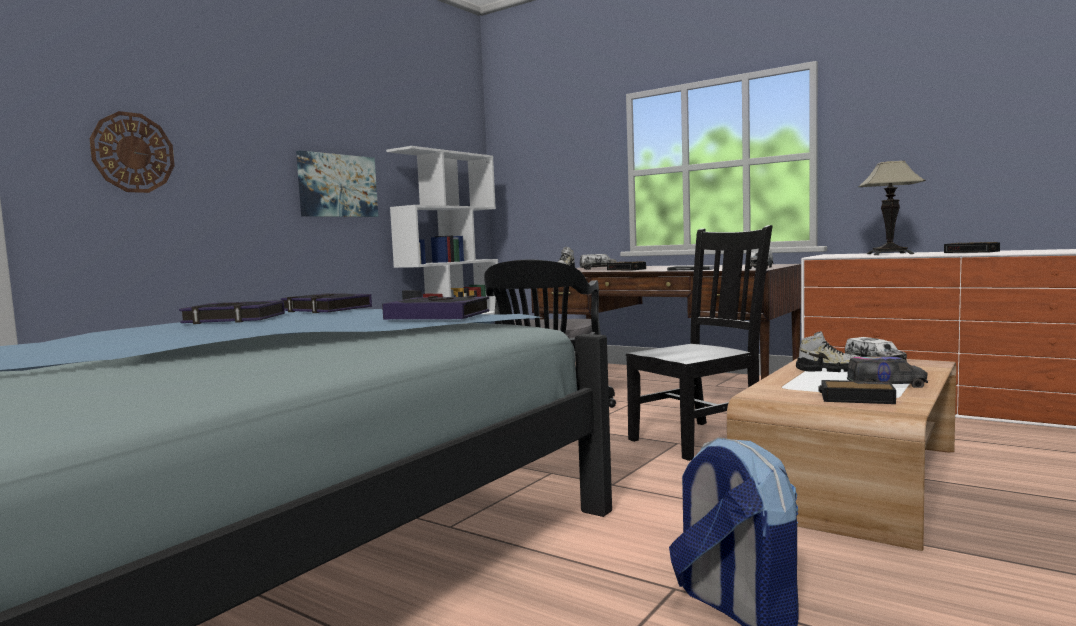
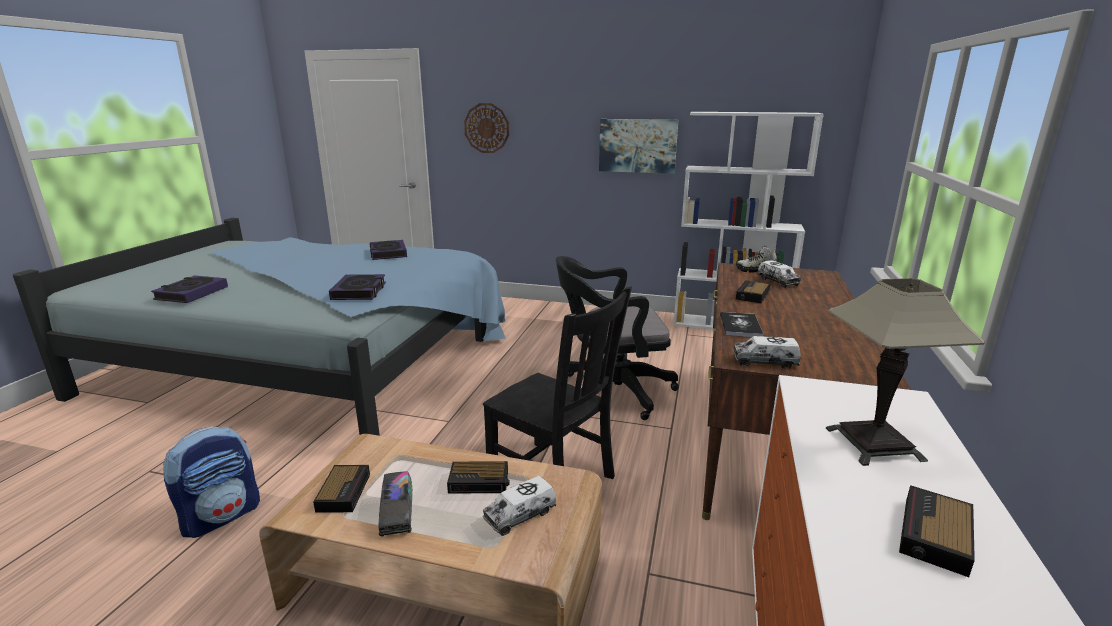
camera: 70 degrees right, 15 degrees up
(326, 309) = (433, 260): book -> book (191, 293)
(828, 369) = (480, 482): shoe -> alarm clock

